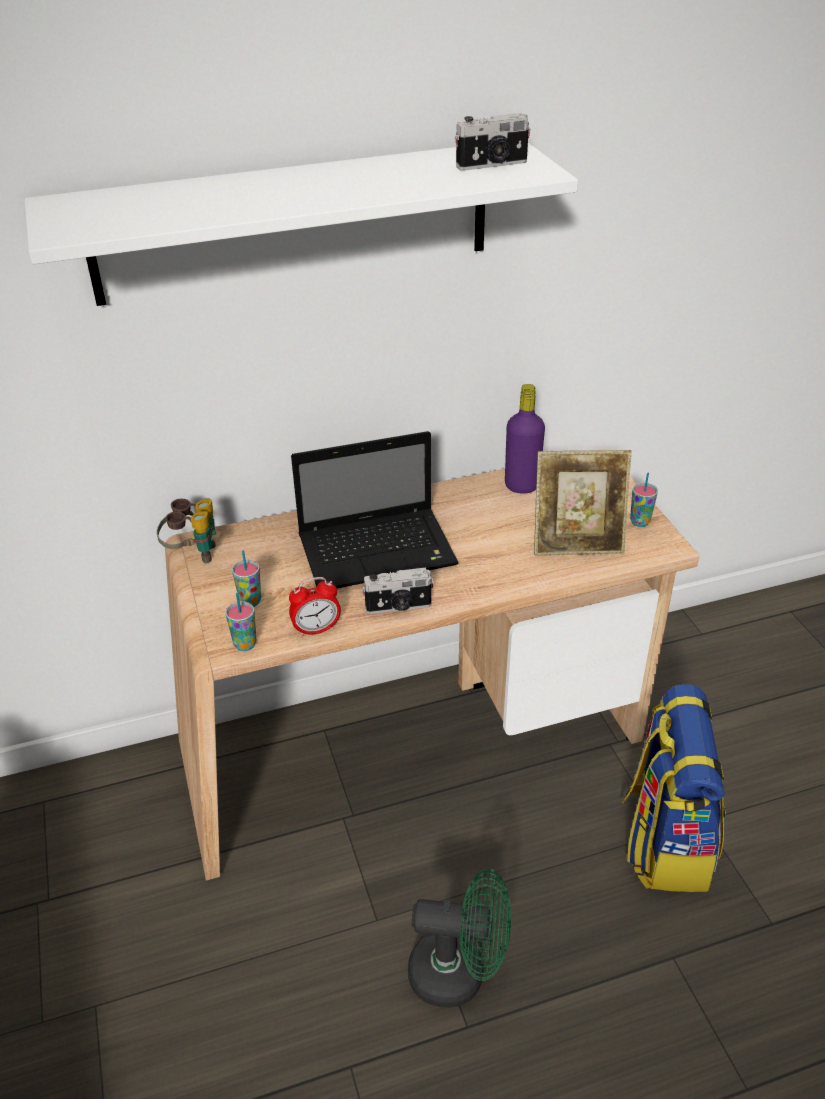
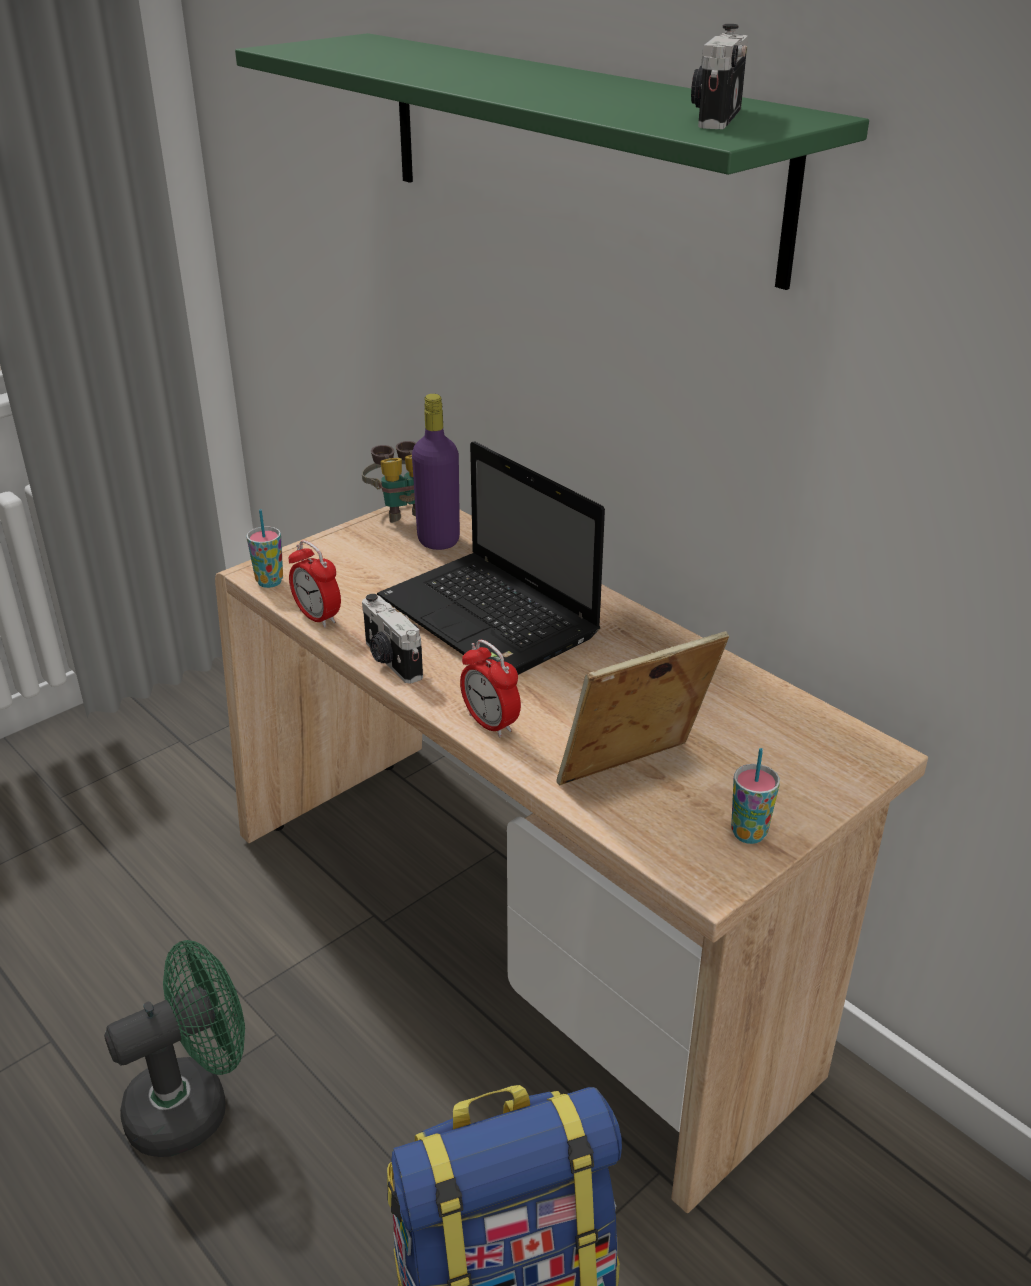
camera: 65 degrees right, 5 degrees down
(250, 601) = (342, 564): cup -> none
(293, 222) = (574, 150): white shelf -> green shelf
(459, 973) = (193, 1104): green fan -> green fan turned 105 degrees counterclockwise
(492, 165) = (716, 117): camera -> camera turned 60 degrees clockwise
(495, 582) = (490, 723): none -> alarm clock
(521, 486) = (735, 695): purple bottle -> purple bottle (438, 540)
(577, 544) = (634, 778): picture frame -> picture frame turned 90 degrees clockwise

